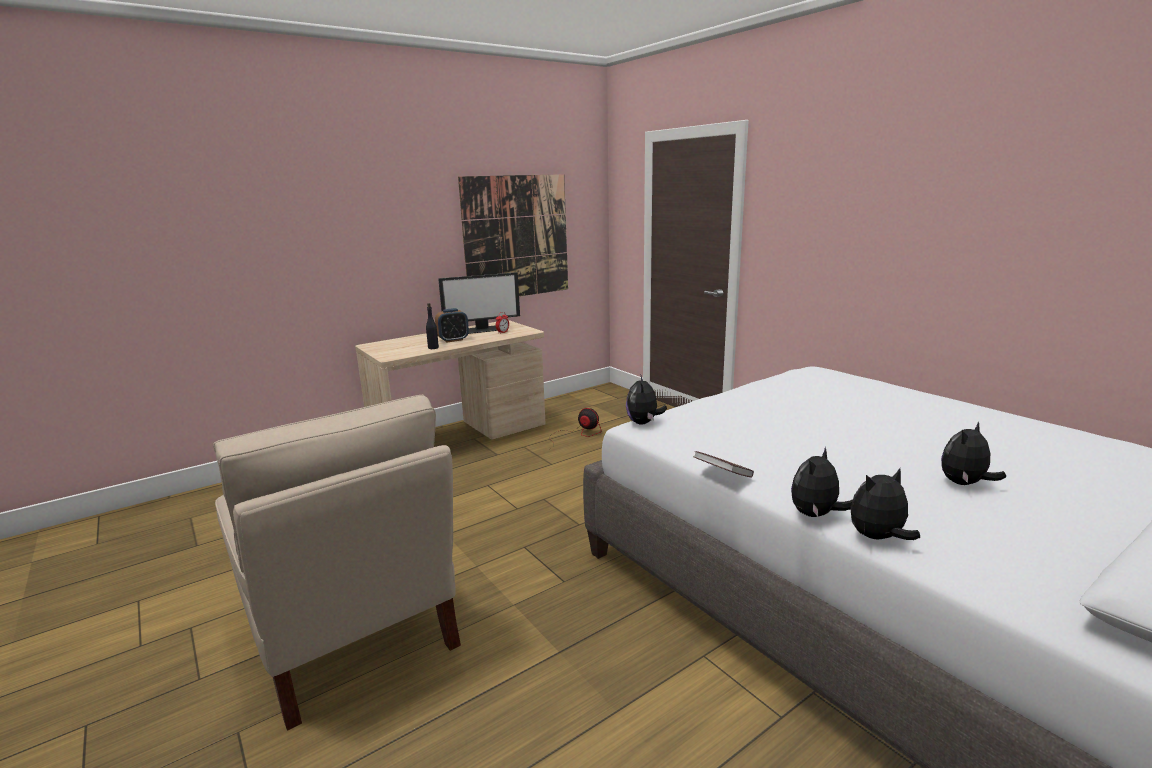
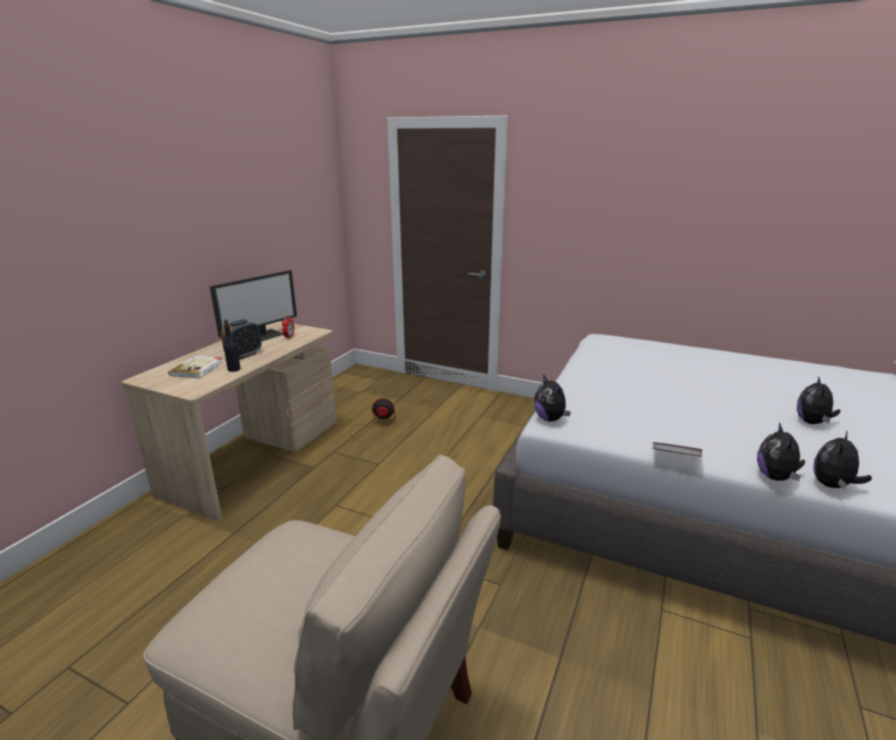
camera: 30 degrees left, 5 degrees up
(410, 344) = (198, 368): none -> book
(517, 237) = (270, 230): picture -> none

